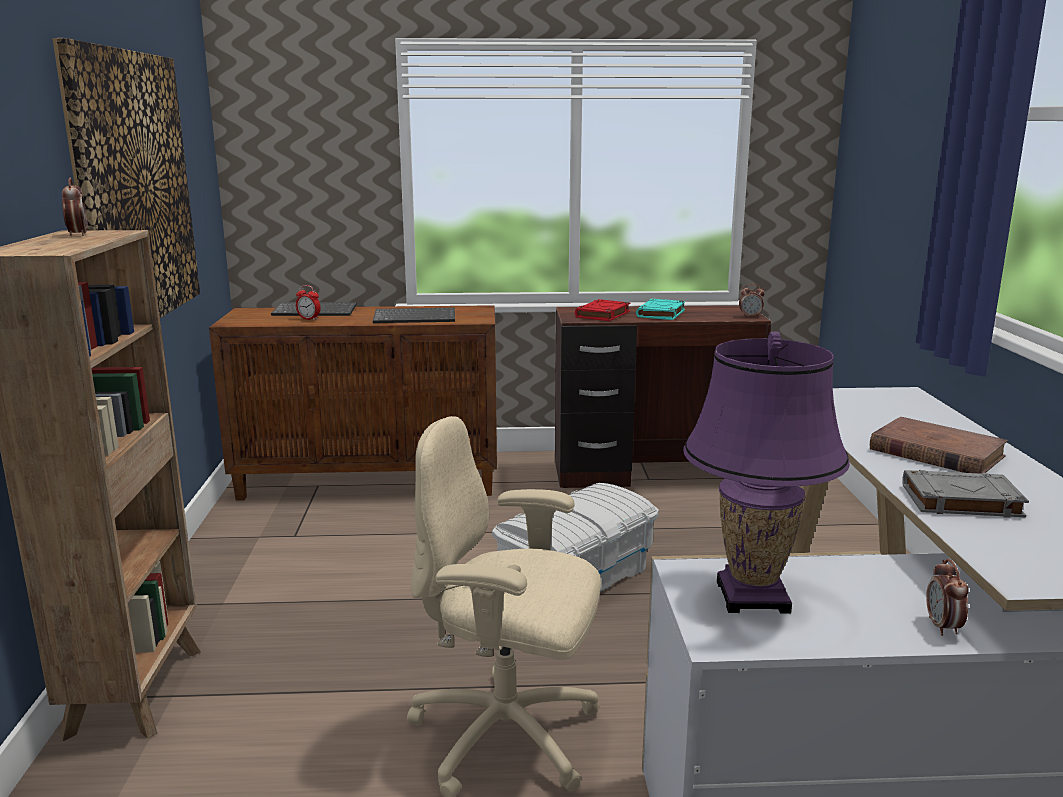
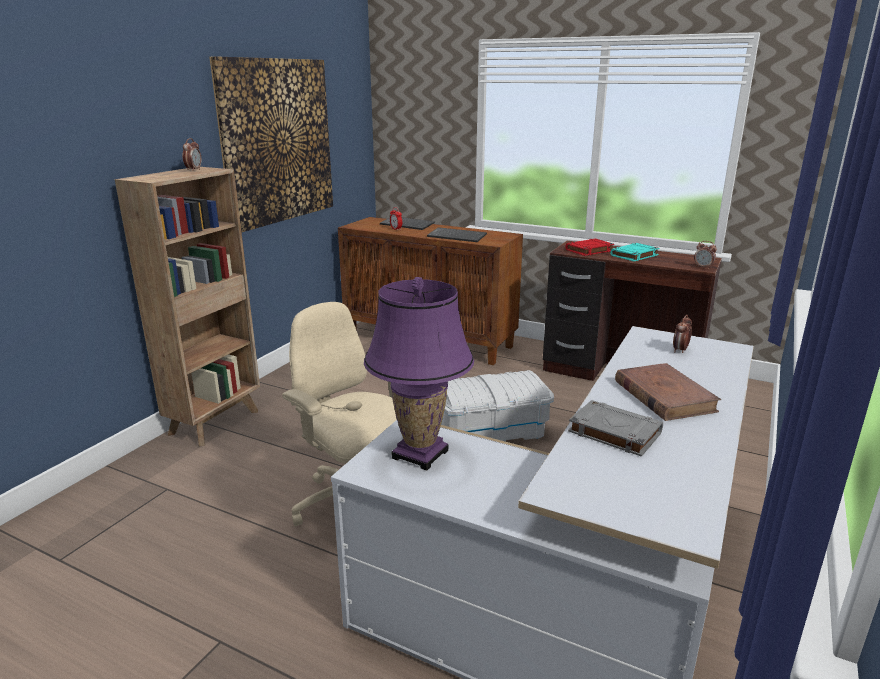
camera: 30 degrees right, 5 degrees up
(943, 627) = (507, 510): alarm clock -> alarm clock (680, 350)

